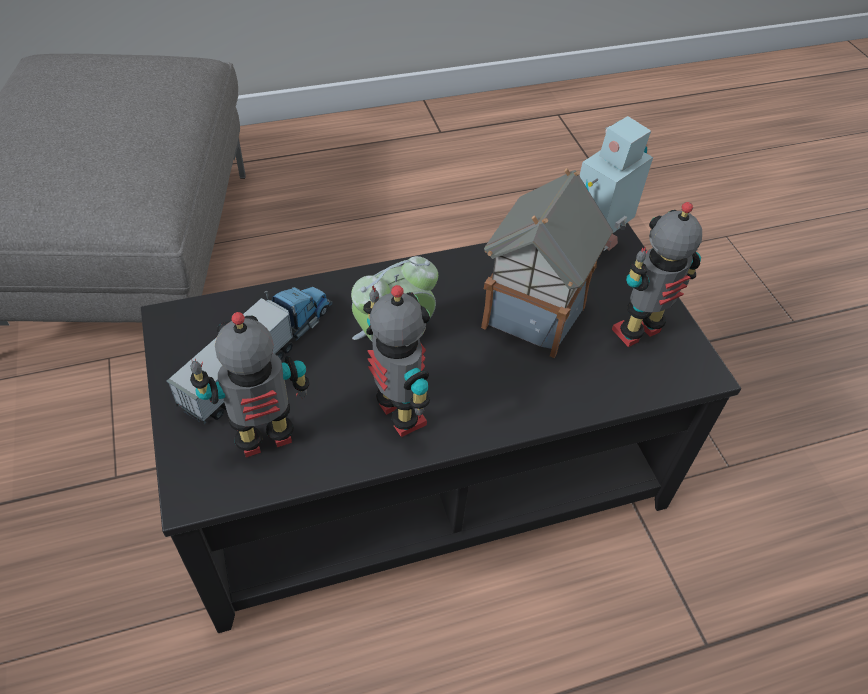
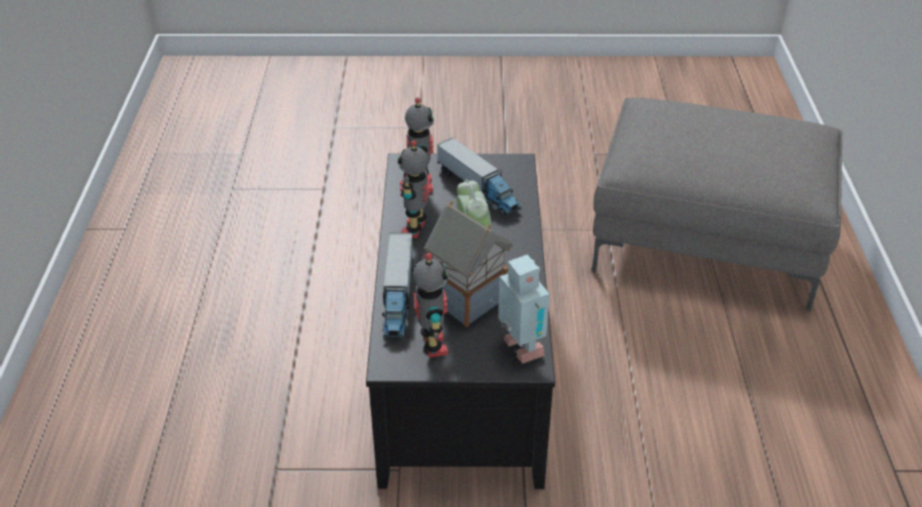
camera: 110 degrees right, 10 degrees down
(398, 416) = (415, 229): toy robot -> toy robot turned 120 degrees clockwise
(567, 396) = (398, 297): none -> toy truck

